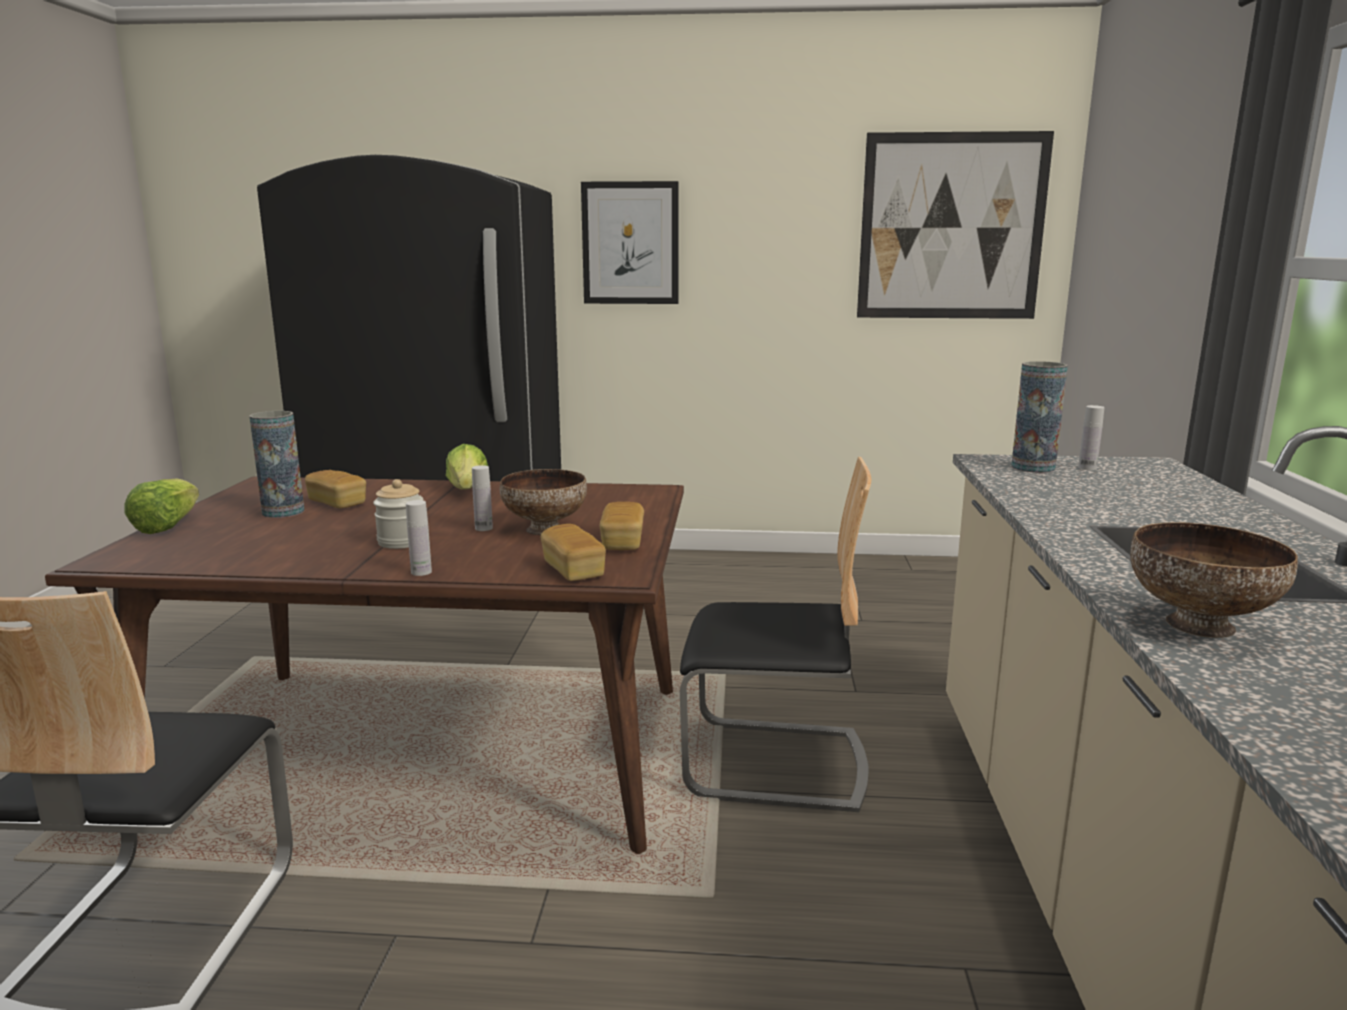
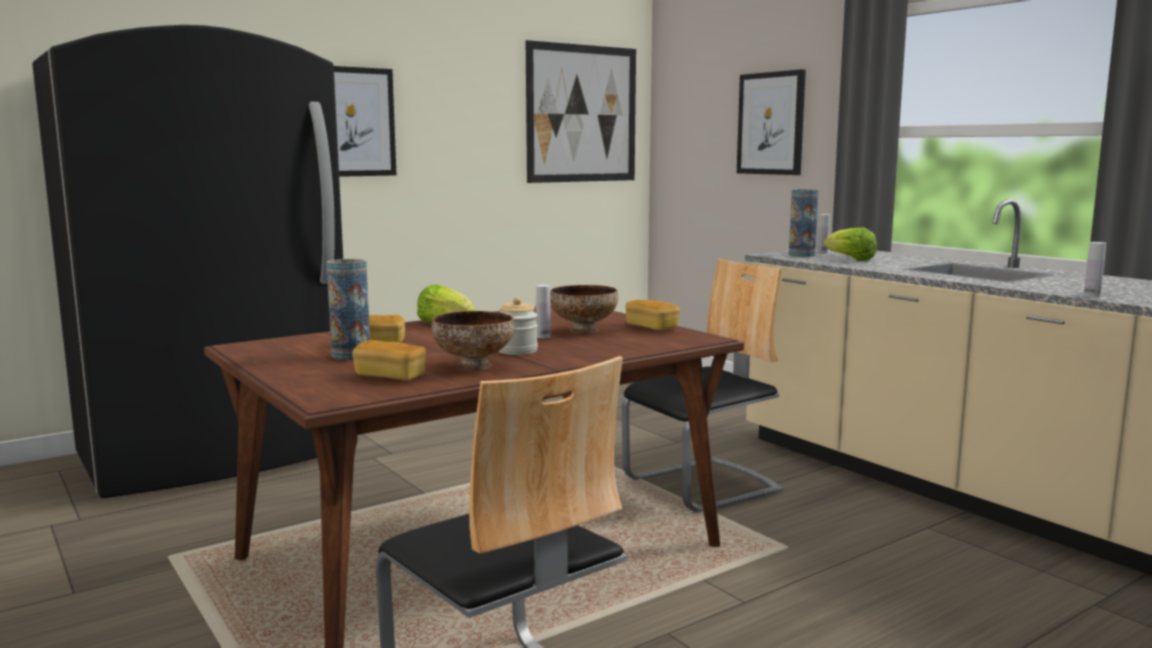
camera: 40 degrees left, 5 degrees down
(167, 526) = (284, 378): lettuce -> lettuce (850, 259)
(421, 572) = (593, 358): white bottle -> white bottle (1091, 296)
(573, 570) = (674, 341): bread -> bread (390, 376)
(1173, 244) = (771, 123): none -> picture
(1196, 625) = (1040, 286): bowl -> bowl (472, 366)

